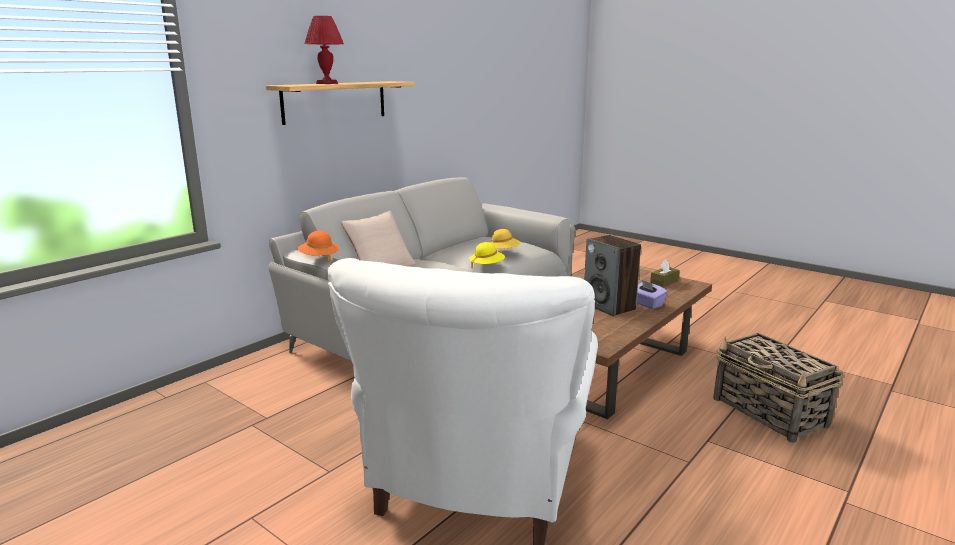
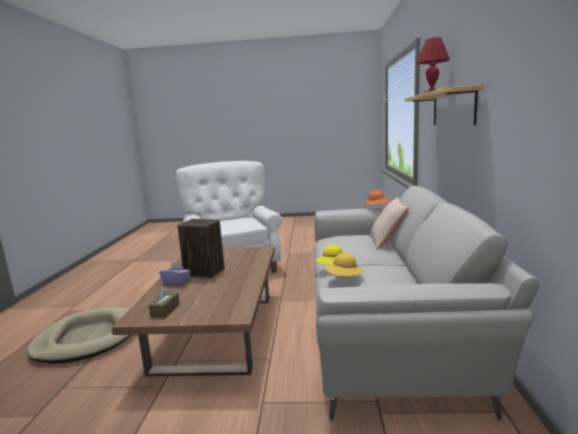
camera: 145 degrees right, 5 degrees down
(770, 413) = (87, 339): basket -> beige dog bed

